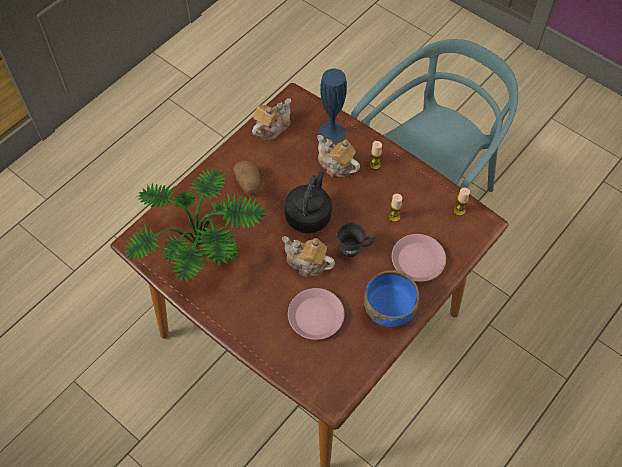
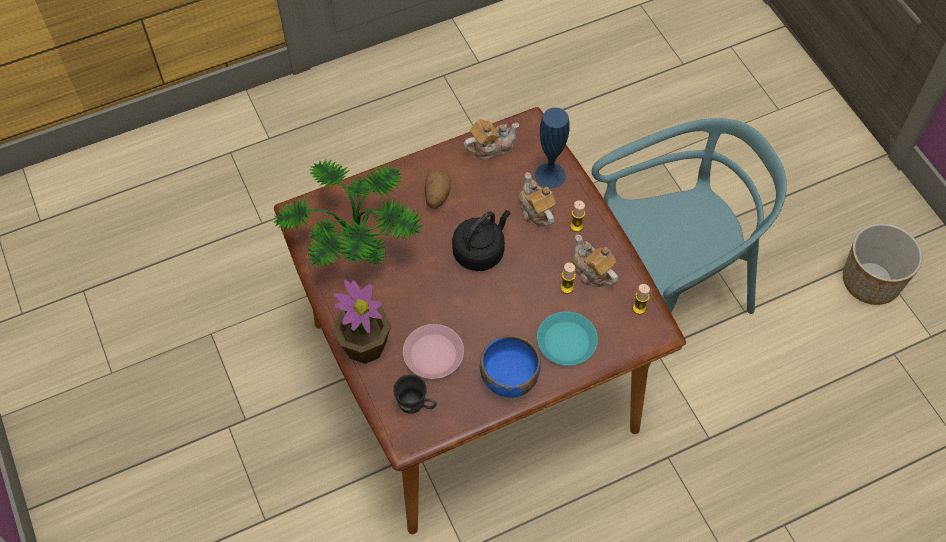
camera: 25 degrees right, 0 degrees up
(253, 332) = (364, 345): none -> potted plant
(307, 263) = (452, 299): teapot -> teapot (592, 271)
(355, 249) = (508, 304): grey mug -> grey mug (417, 406)
(418, 261) = (566, 342): pink plate -> turquoise plate
(560, 135) = (870, 280): none -> planter

